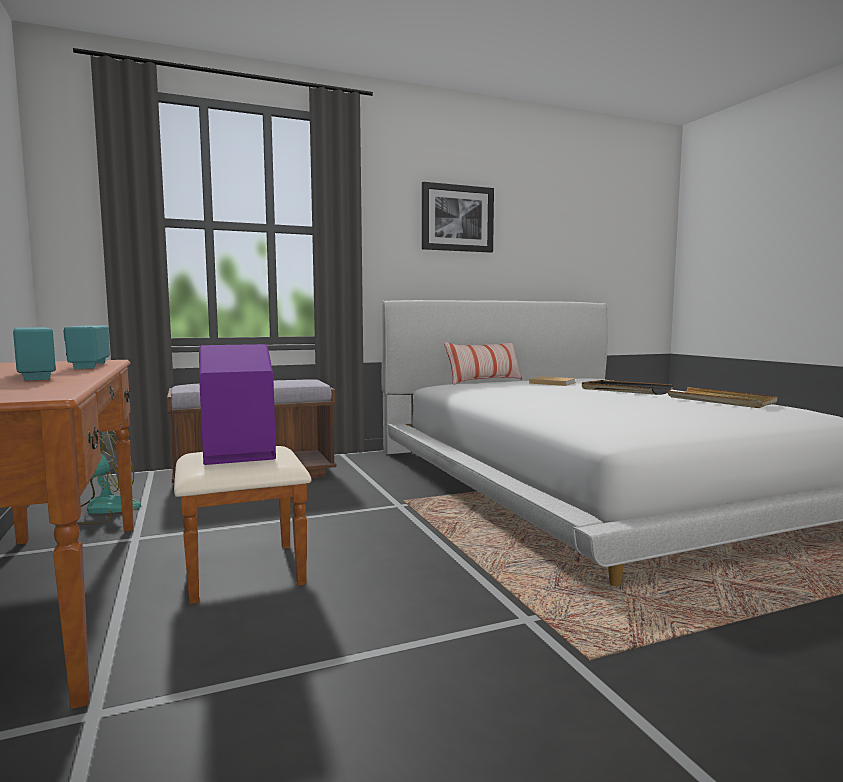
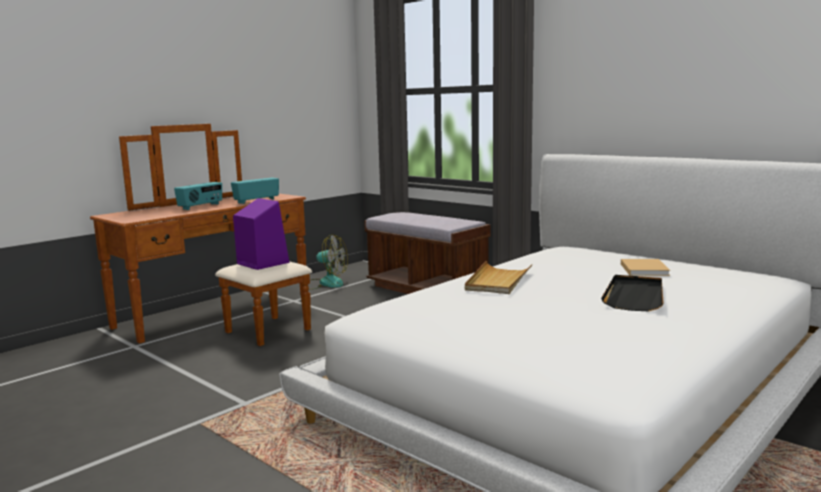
camera: 65 degrees right, 5 degrees up
(457, 218) = (646, 57): picture -> none
(484, 381) = (620, 252): pillow -> none
(721, 401) = (613, 334): beige tray -> beige tray (498, 281)

